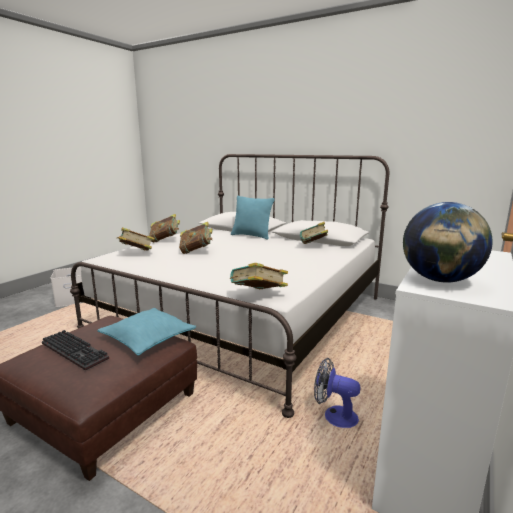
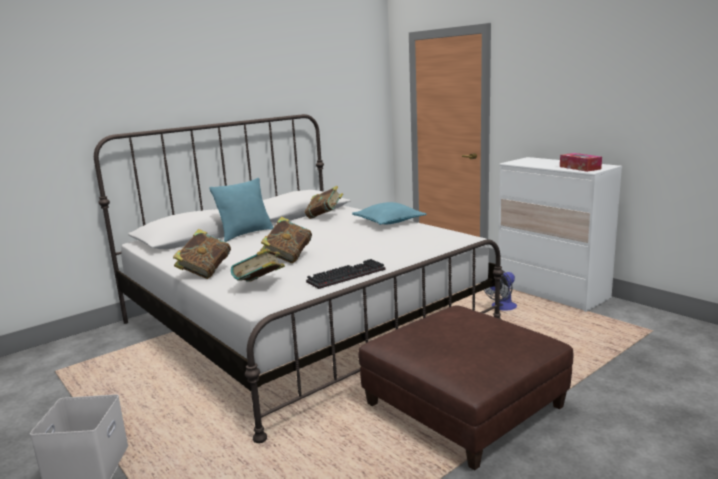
camera: 70 degrees left, 0 degrees up
(76, 351) = (467, 346): keyboard -> keyboard (347, 275)
(148, 338) = (448, 317): turquoise pillow -> turquoise pillow (388, 222)
(258, 296) = (456, 241): book -> none
(440, 280) = (580, 168): globe -> tissue box

